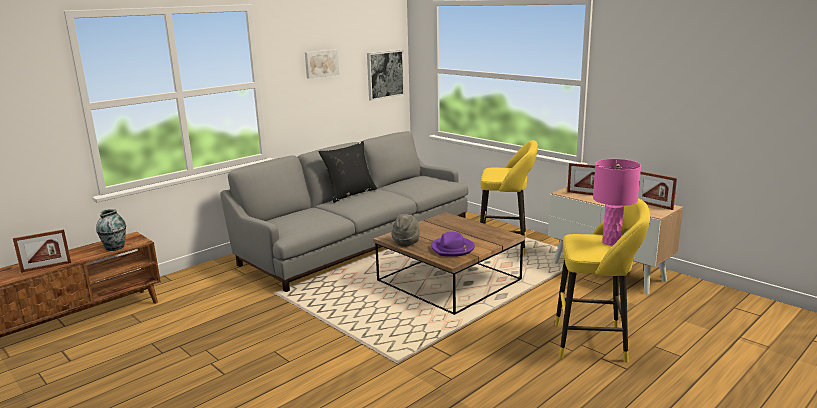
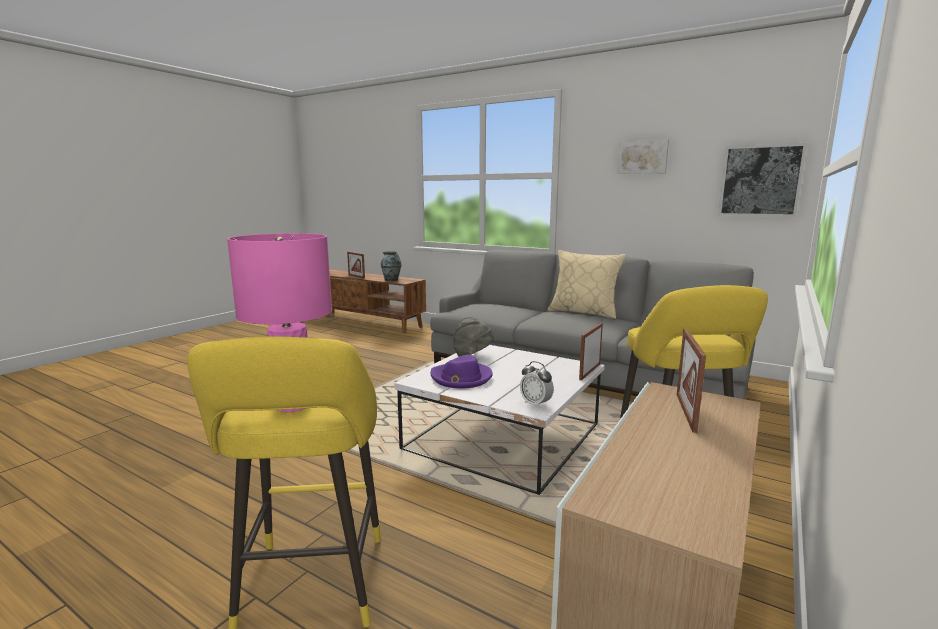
camera: 75 degrees right, 5 degrees down
(350, 194) = (584, 312): black pillow -> beige pillow
(448, 279) = (505, 436): brown coffee table -> white coffee table
(502, 235) = (536, 404): none -> alarm clock
(653, 205) = (688, 502): picture frame -> picture frame (590, 371)

